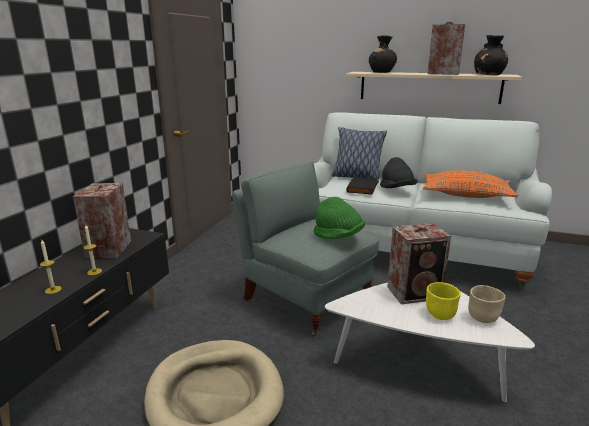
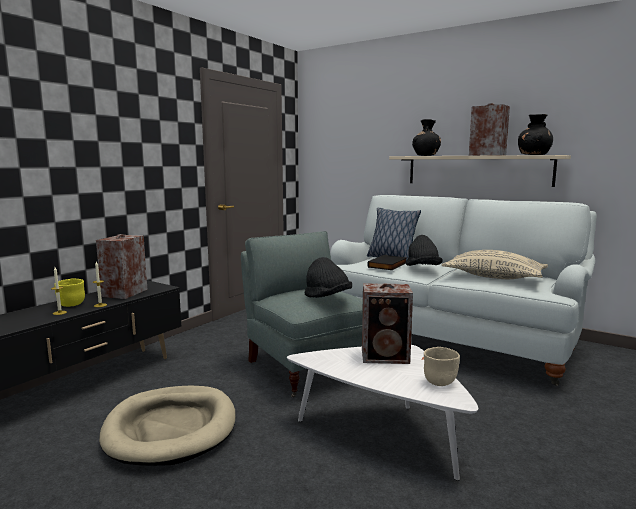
camera: 15 degrees right, 10 degrees down
(339, 236) = (327, 298): green hat -> black hat
(439, 315) = (395, 375): yellow bowl -> yellow bowl (71, 305)
(466, 195) = (494, 277): orange pillow -> beige pillow

